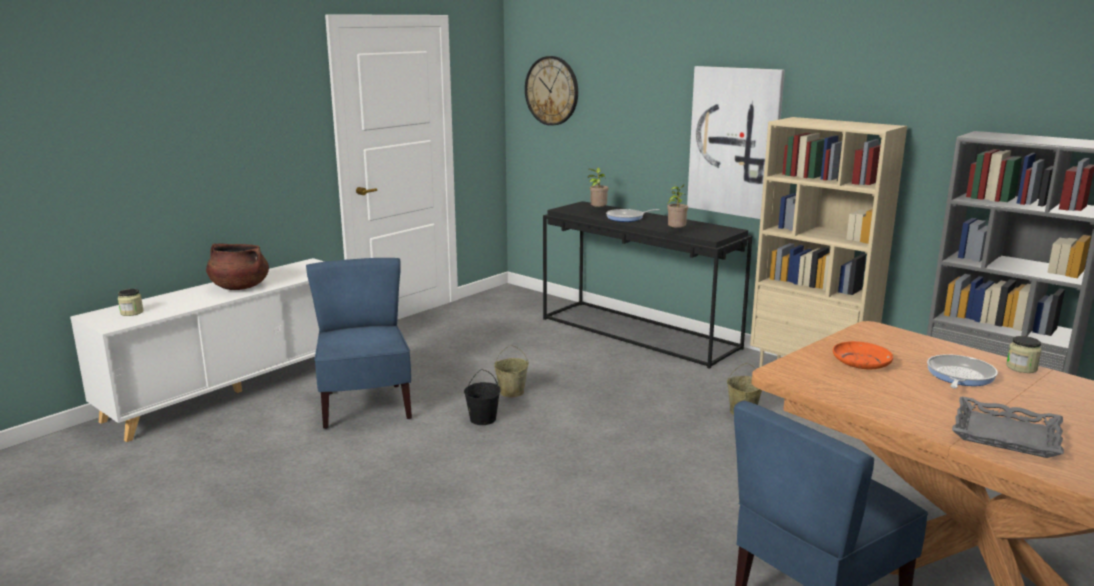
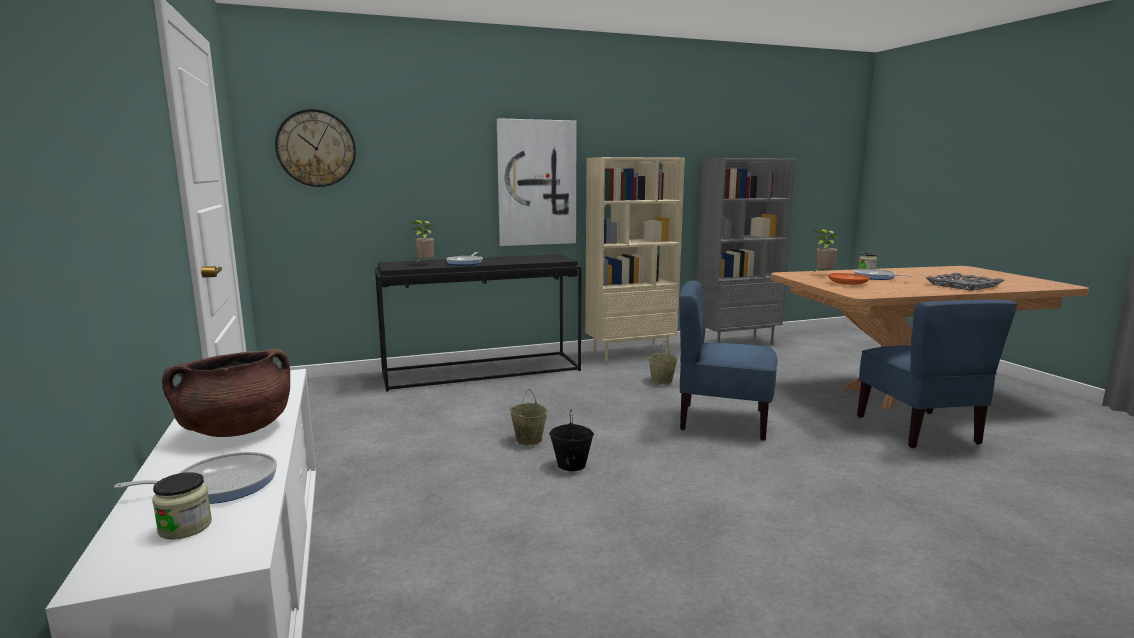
camera: 60 degrees left, 5 degrees down
(174, 304) = (220, 484): none -> frying pan
(365, 406) = (458, 518): blue chair -> blue chair (722, 421)
(676, 232) = (534, 262): potted plant -> potted plant (823, 274)

